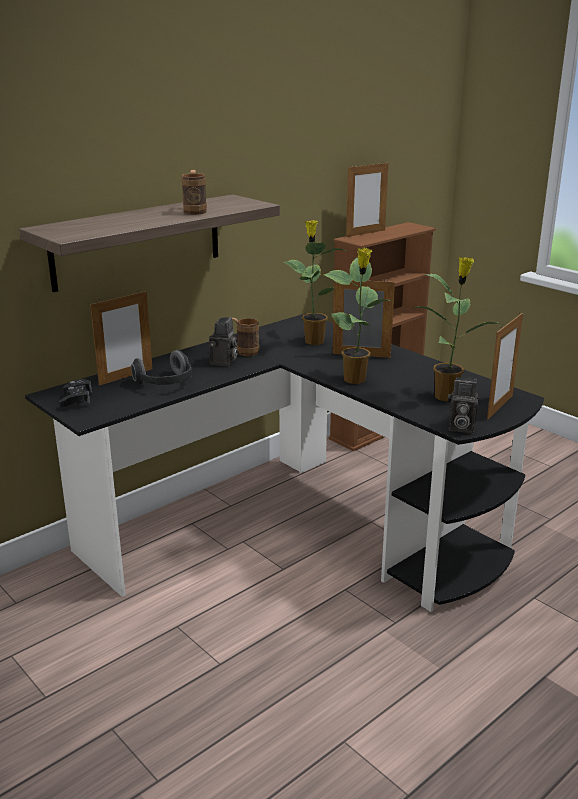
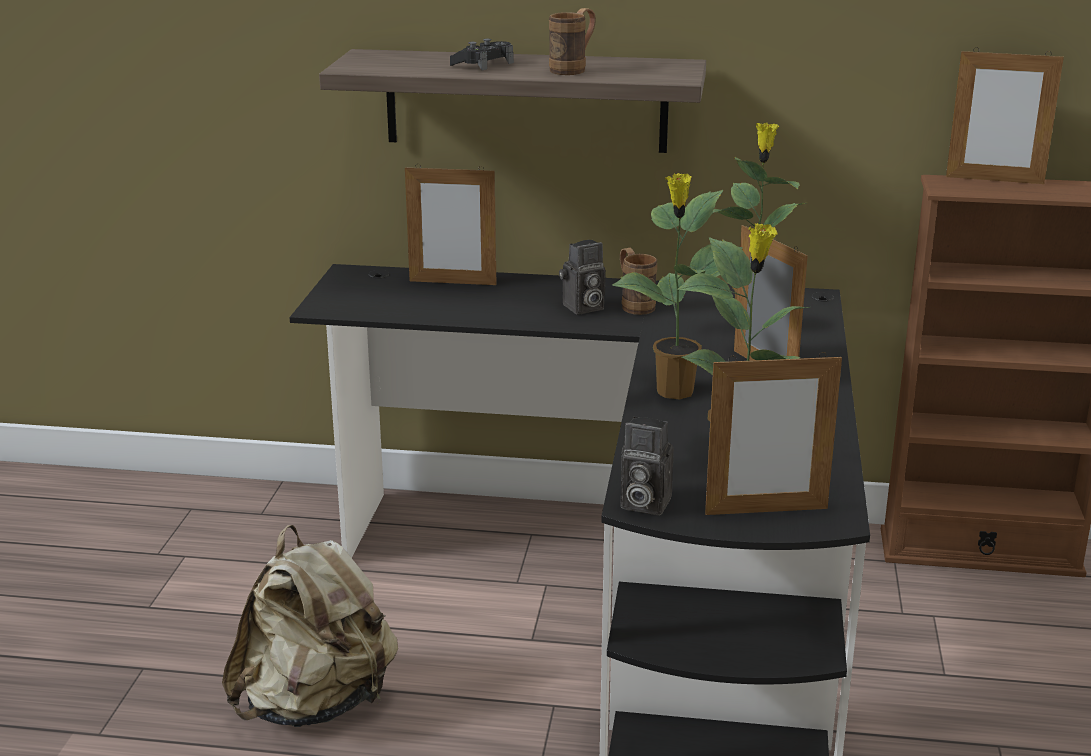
camera: 50 degrees right, 0 degrees up
(76, 399) = (356, 285): black game controller -> black game controller (483, 64)
(166, 383) = (469, 306): headphones -> none
(244, 670) = (316, 704): none -> beige backpack
(459, 427) = (642, 504): camera -> camera turned 45 degrees counterclockwise

